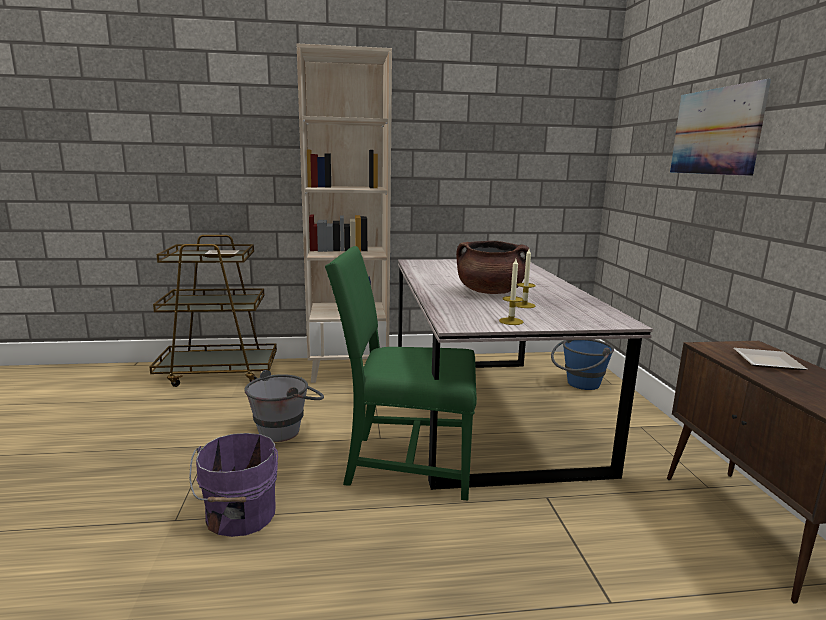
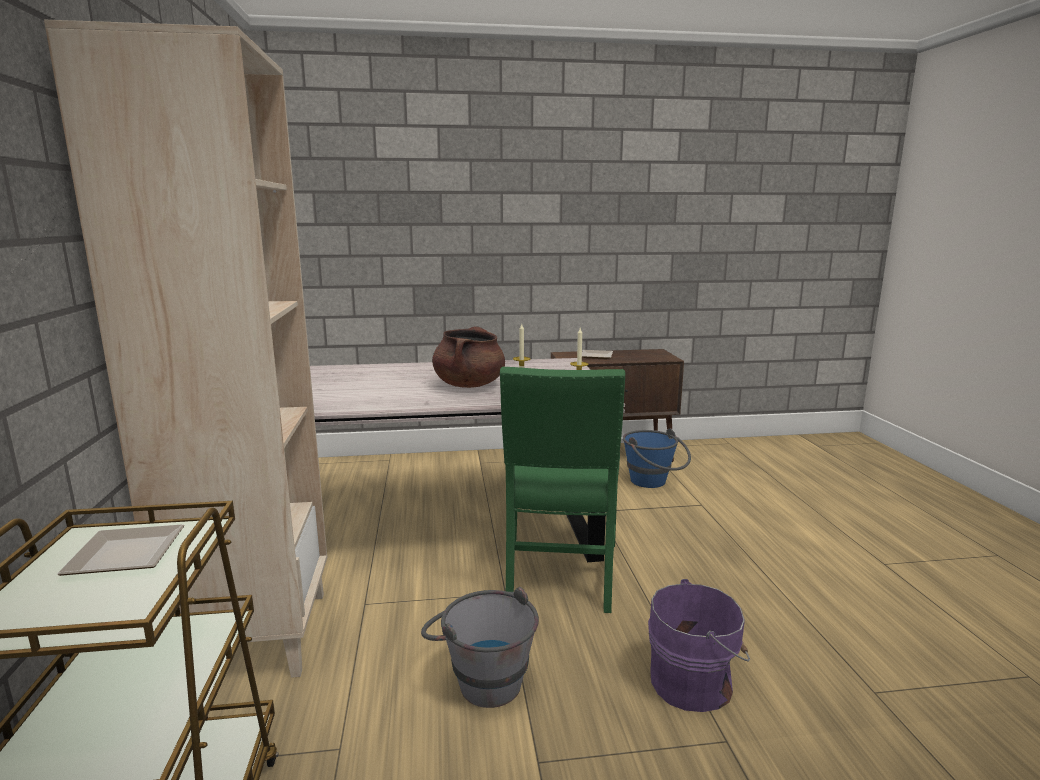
camera: 90 degrees left, 0 degrees up
(579, 385) = (387, 473): blue bucket -> blue bucket (654, 483)
(715, 131) = (457, 206): picture -> none

